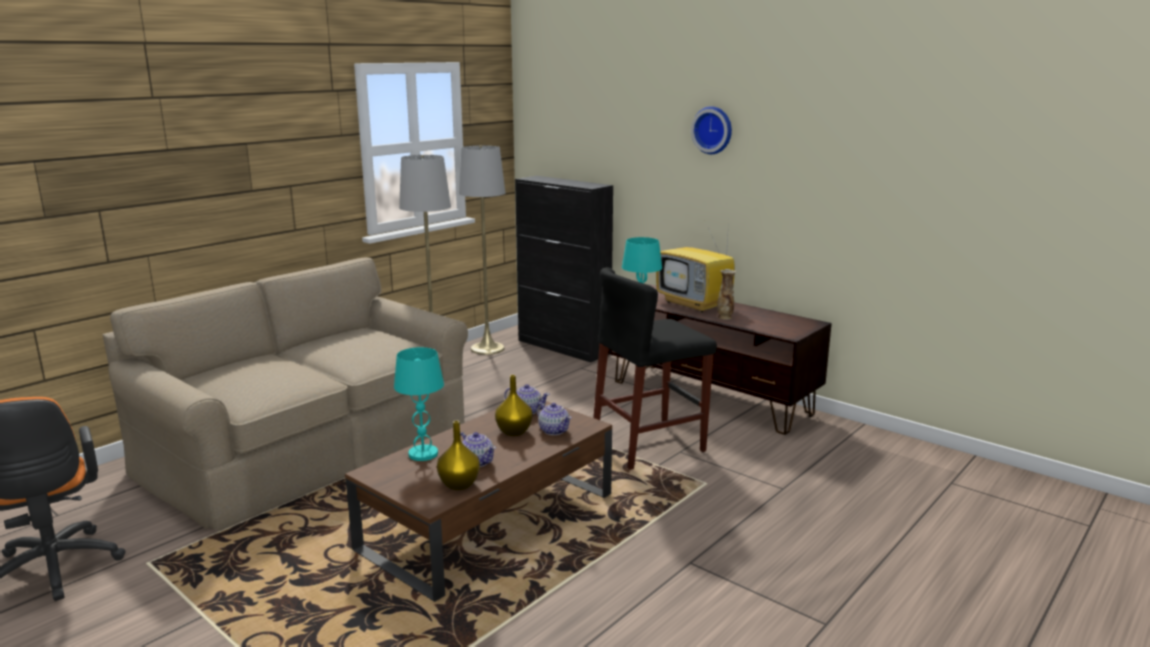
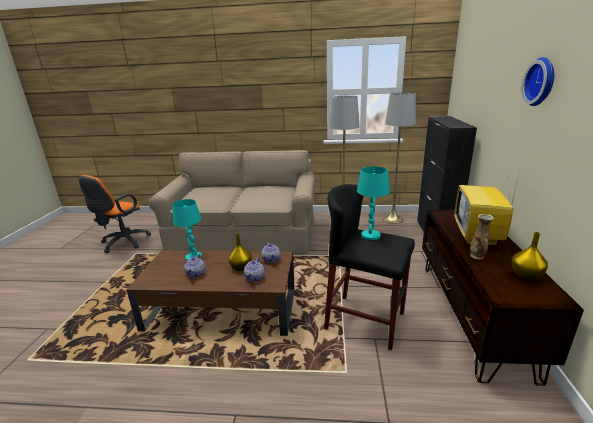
camera: 55 degrees right, 5 degrees up
(458, 484) = (167, 280): yellow vase -> yellow vase (525, 275)

